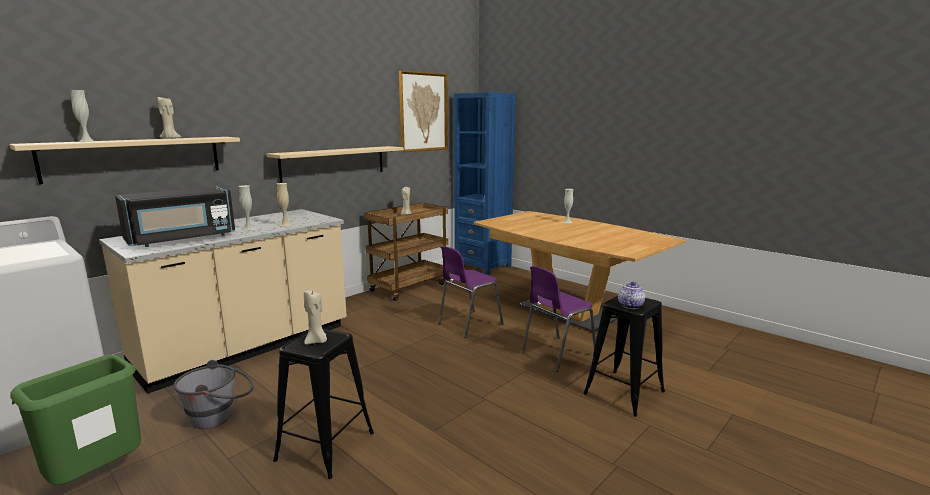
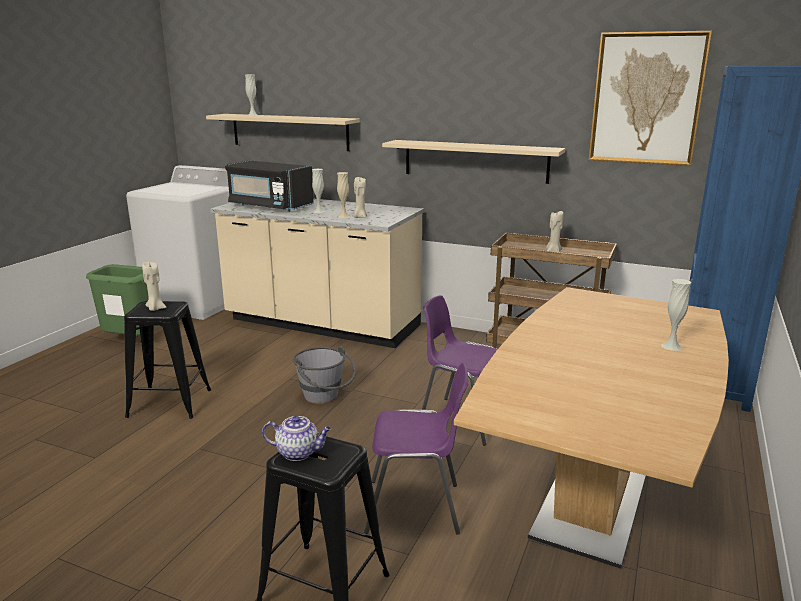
camera: 70 degrees right, 5 degrees up
(170, 139) = (302, 117): beige candle -> beige candle (360, 217)
(220, 416) = (207, 352): grey bucket -> grey bucket (325, 398)
(556, 354) = (416, 508): purple chair -> purple chair turned 150 degrees clockwise

